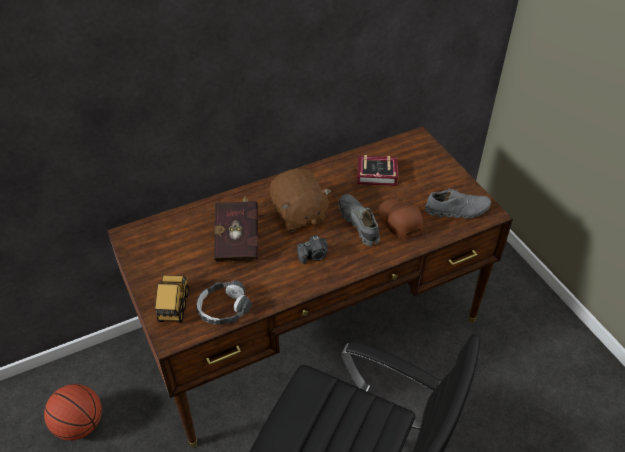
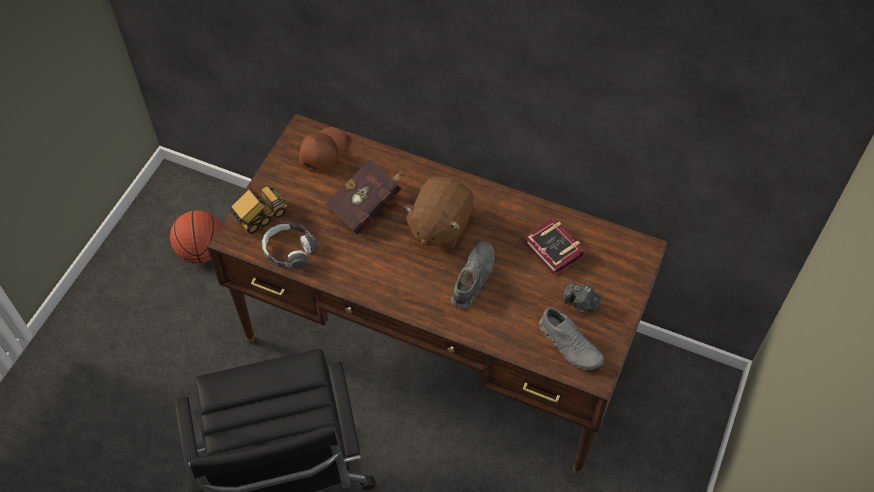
camera: 50 degrees right, 10 degrees up
(314, 256) = (401, 271): camera -> camera (580, 303)
(399, 221) = (507, 308): brown cap -> brown cap (322, 152)

